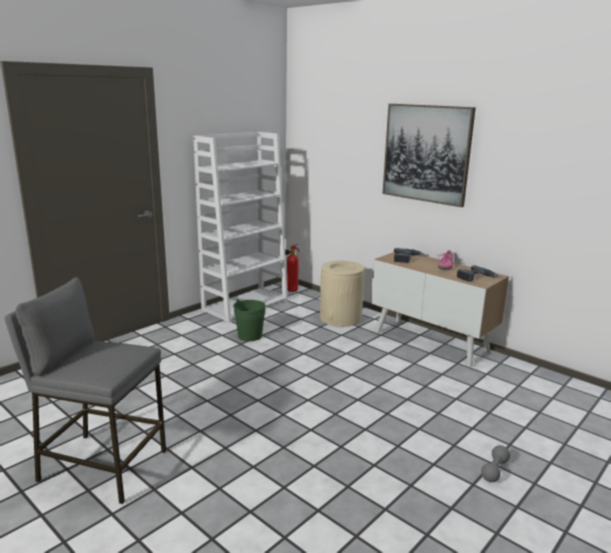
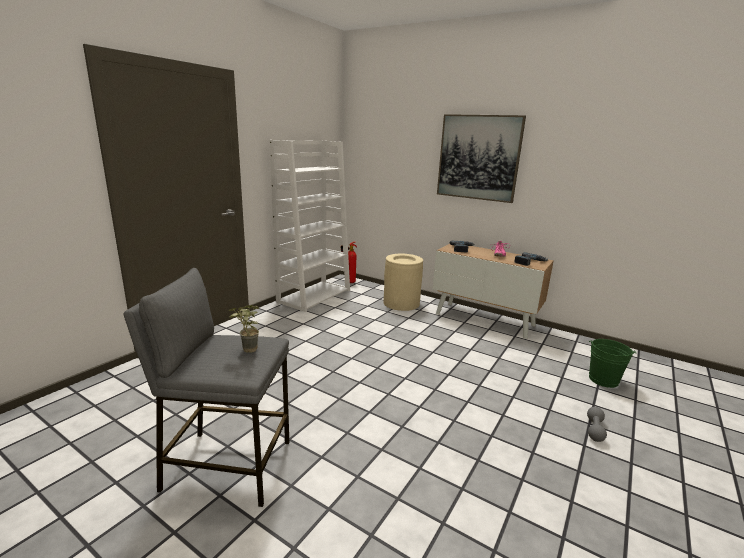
camera: 10 degrees left, 0 degrees up
(114, 357) = (246, 351): none -> potted plant
(250, 336) = (329, 323): green bucket -> green bucket (603, 380)

